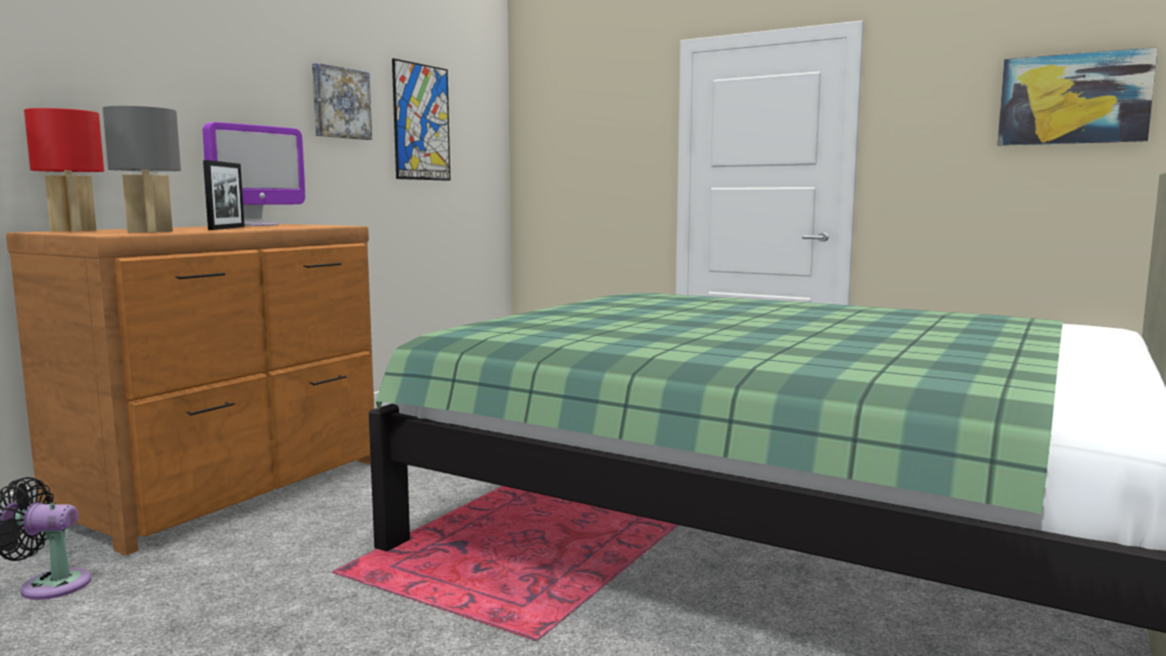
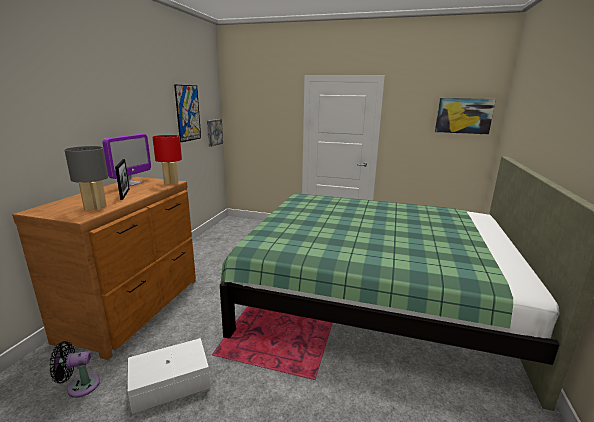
camera: 15 degrees left, 10 degrees up
(74, 230) = (49, 207): red table lamp -> red table lamp (171, 183)
(218, 602) = (169, 382): none -> white storage box
(340, 103) = (154, 111): picture -> picture (214, 132)

